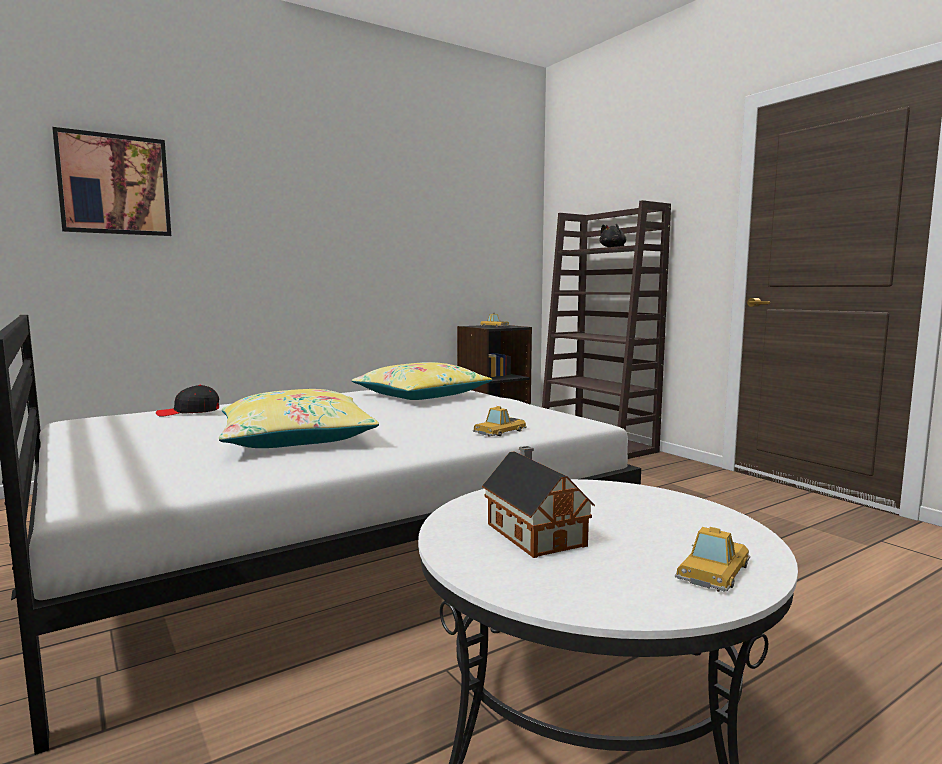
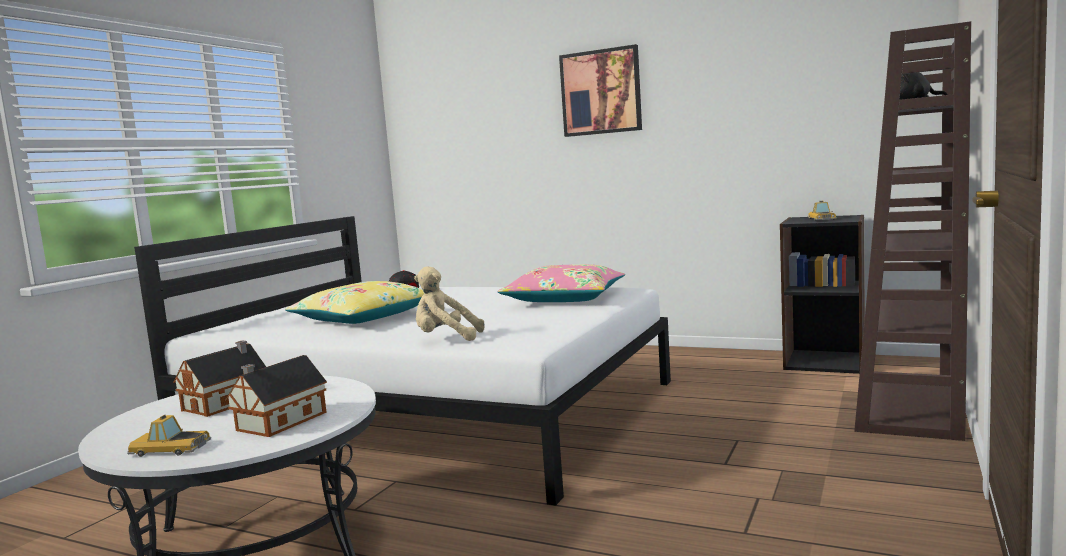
camera: 60 degrees right, 0 degrees up
(114, 185) = (459, 109): picture -> picture (601, 92)
(421, 396) = (565, 299): yellow pillow -> pink pillow
(499, 431) = (445, 339): toy car -> beige plush toy
(663, 518) = (278, 422): none -> toy house

